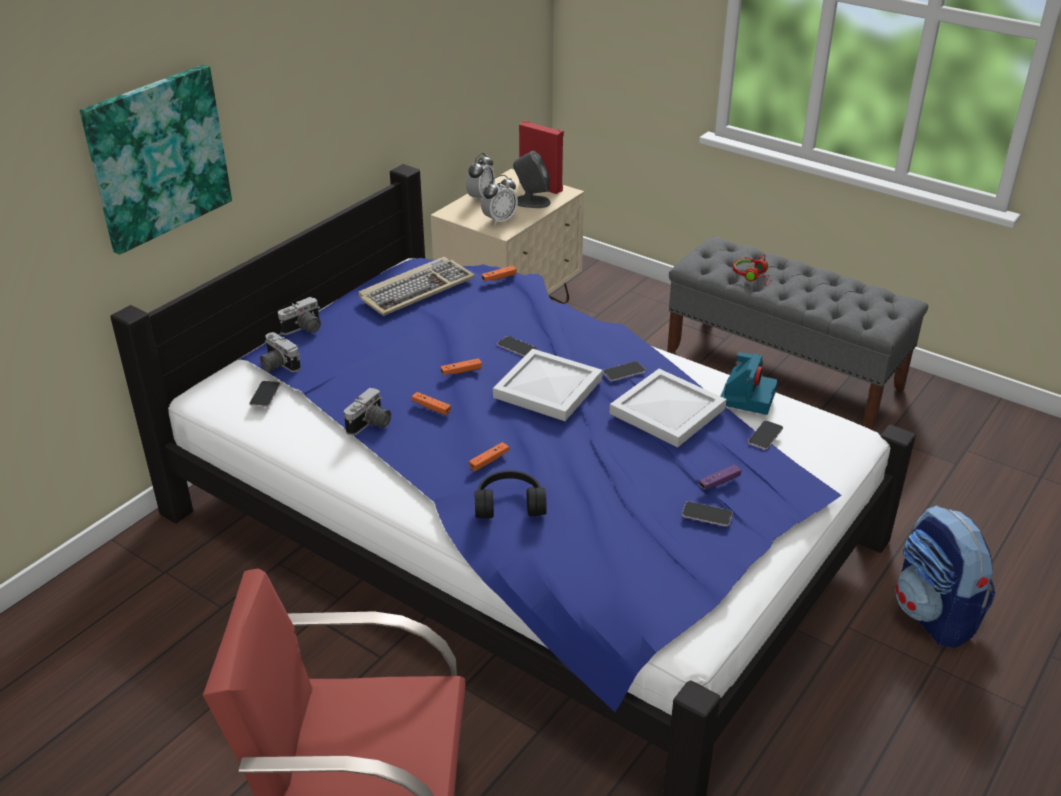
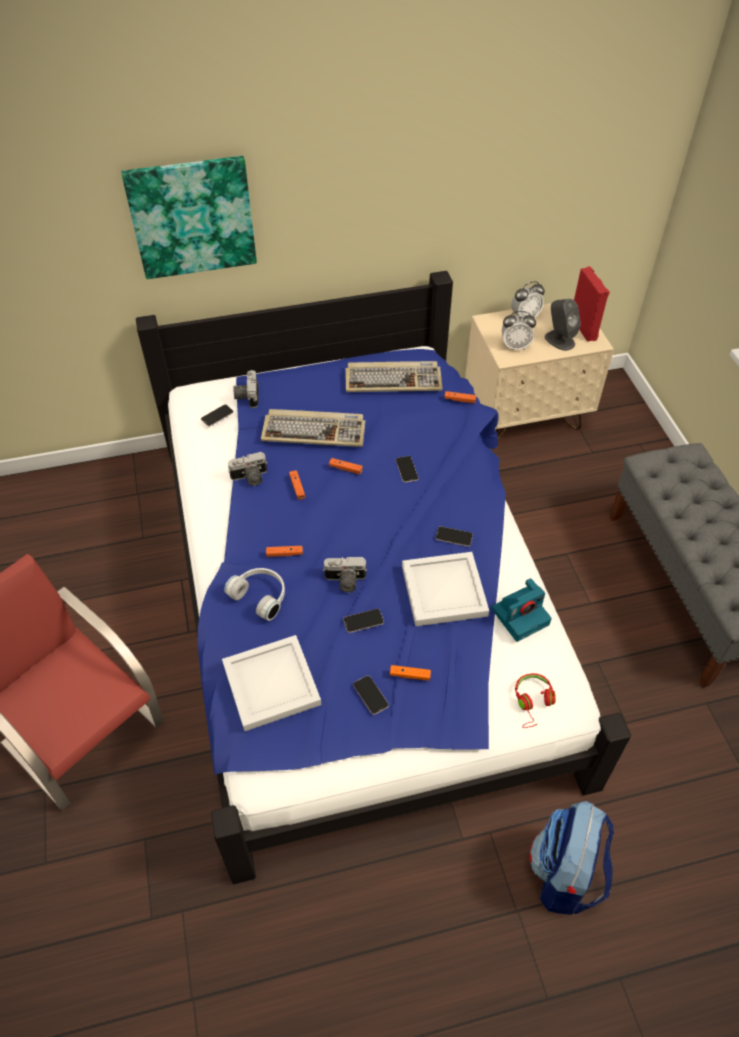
camera: 40 degrees right, 15 degrees up
(304, 329) = (291, 375): camera -> camera (345, 581)
(391, 358) = (315, 431): none -> keyboard
(509, 503) = (261, 595): black headphones -> white headphones
(550, 388) = (386, 519): white tray -> white tray (273, 685)
(719, 482) = (410, 675): purple game controller -> orange game controller
(753, 276) = (683, 502): red headphones -> red headphones (533, 702)
(765, 435) = (492, 659): phone -> phone (363, 621)

